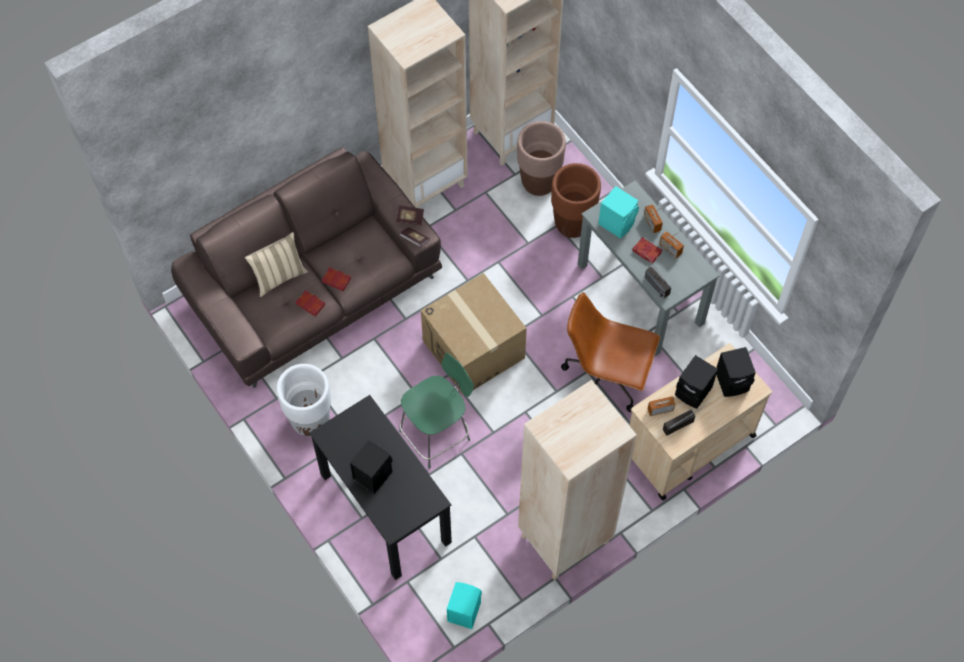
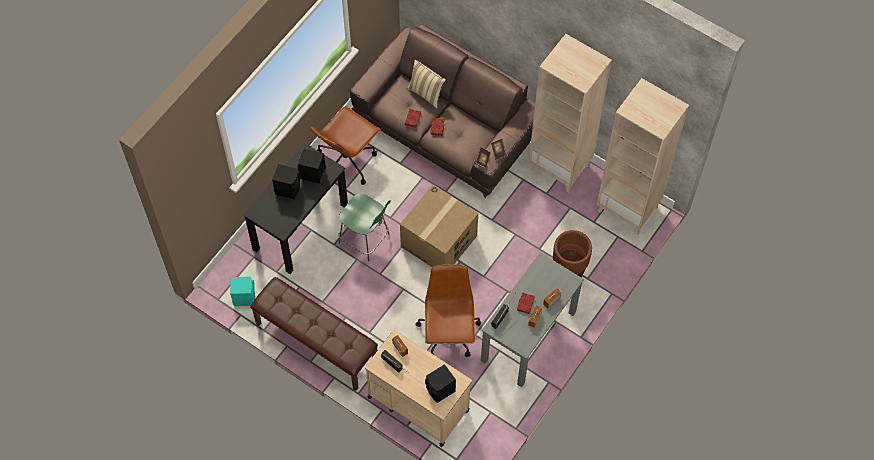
camera: 70 degrees right, 0 degrees up
(310, 421) = (346, 161): white planter -> brown office chair
(539, 182) = (594, 240): brown planter -> none
(564, 540) = (316, 343): beige bookcase -> brown bench
(617, 222) = (542, 277): turquoise speaker -> none
(694, 392) = (422, 367): black speaker -> black speaker (312, 174)

